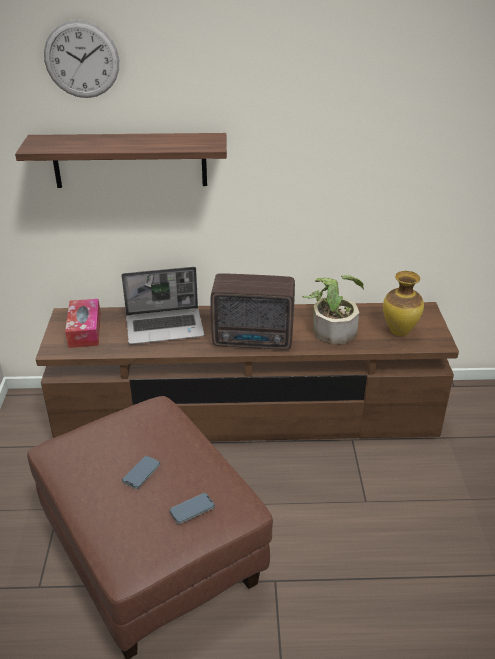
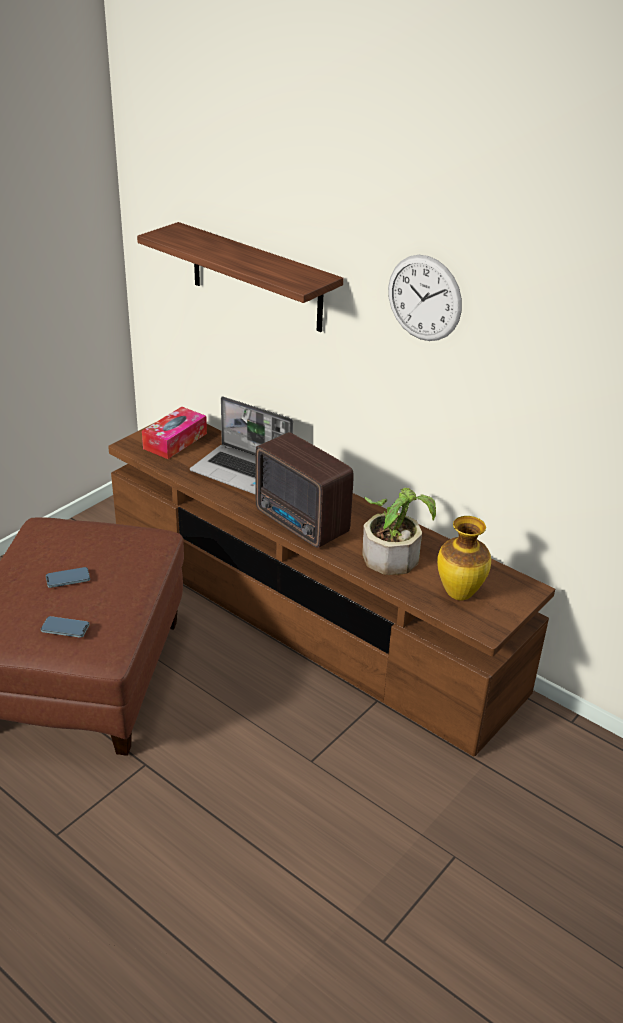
camera: 40 degrees right, 0 degrees up
(81, 60) = (226, 158): wall clock -> wall clock (424, 298)

